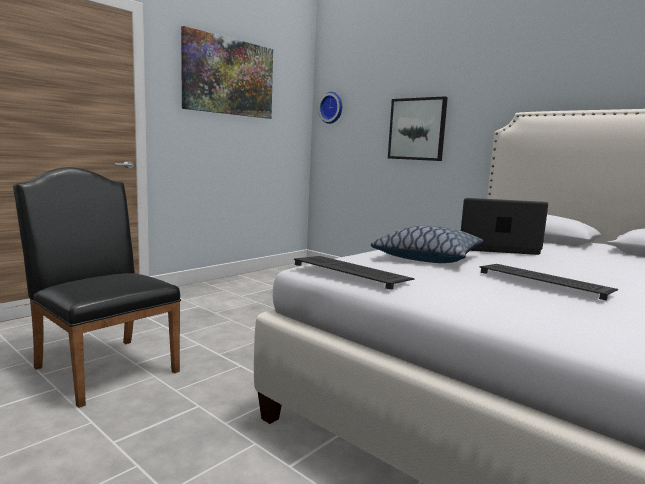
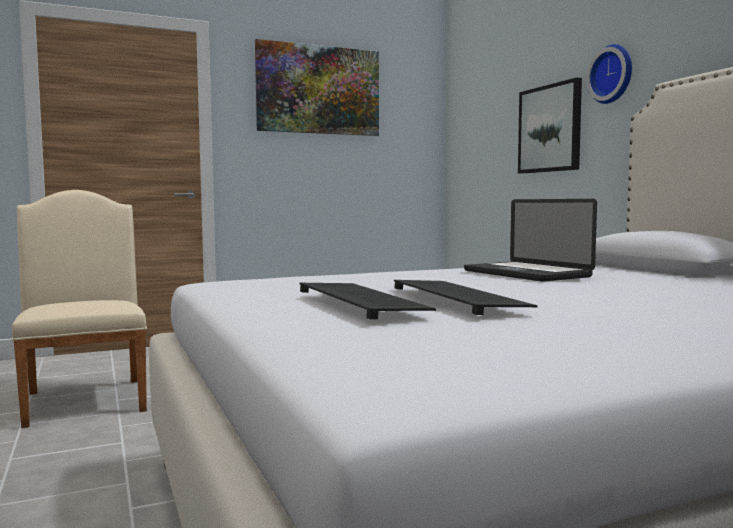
camera: 25 degrees right, 5 degrees down
(103, 366) = (86, 398): black chair -> beige chair
(332, 108) = (463, 115): wall clock -> wall clock (613, 74)
(353, 273) = (230, 284): keyboard -> keyboard (362, 302)
(427, 258) = (384, 278): pillow -> none
(493, 248) = (525, 274): laptop -> laptop turned 150 degrees counterclockwise

